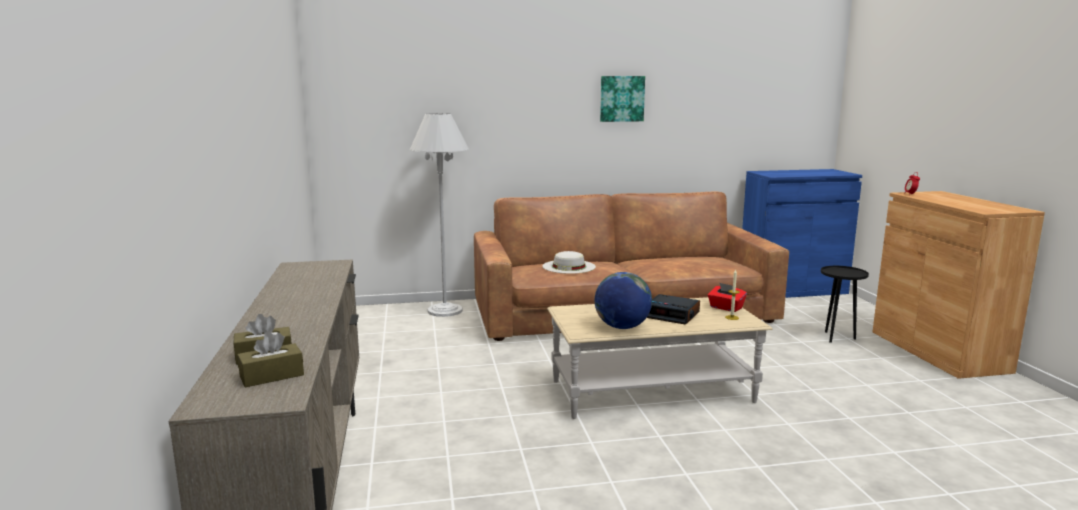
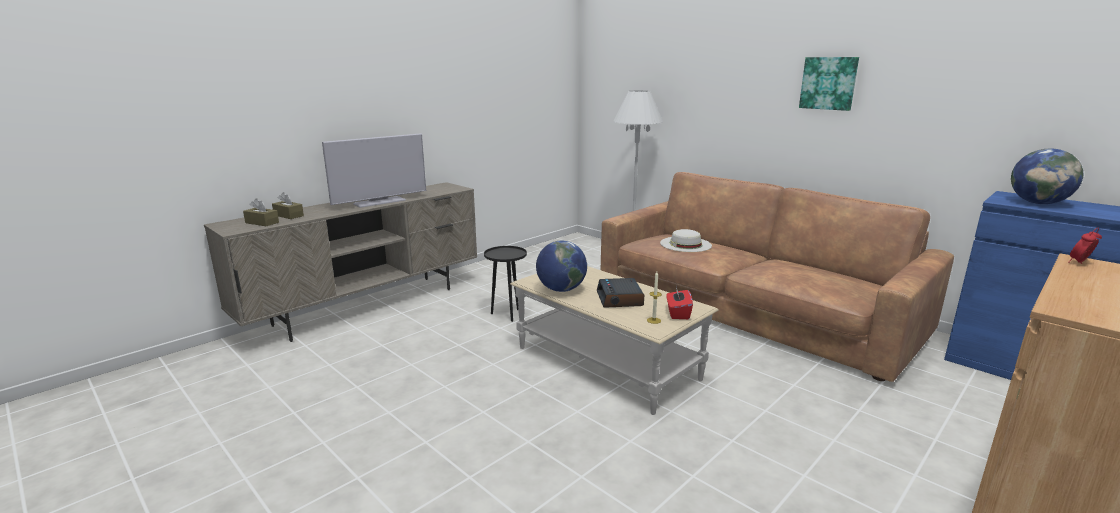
camera: 55 degrees right, 5 degrees up
(312, 302) = (380, 202): none -> television
(786, 173) = (1038, 203): none -> globe
(837, 337) = (921, 431): black side table -> black side table (507, 314)

